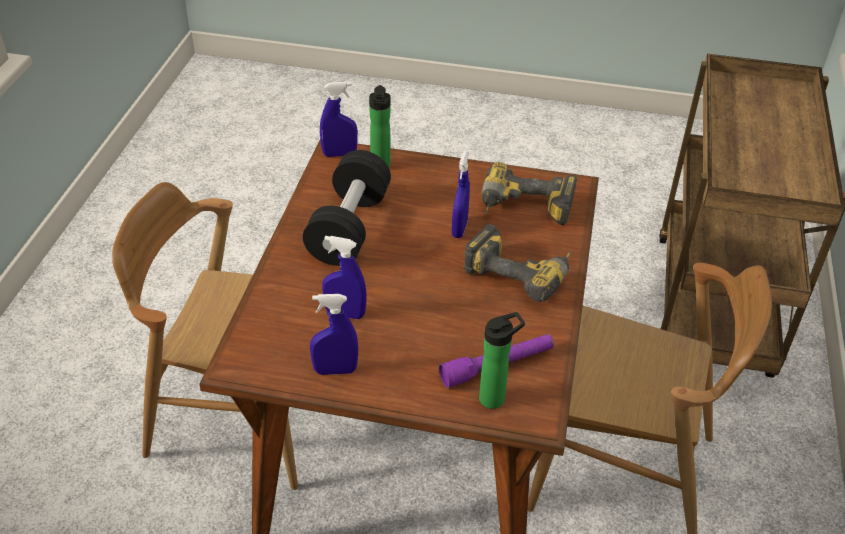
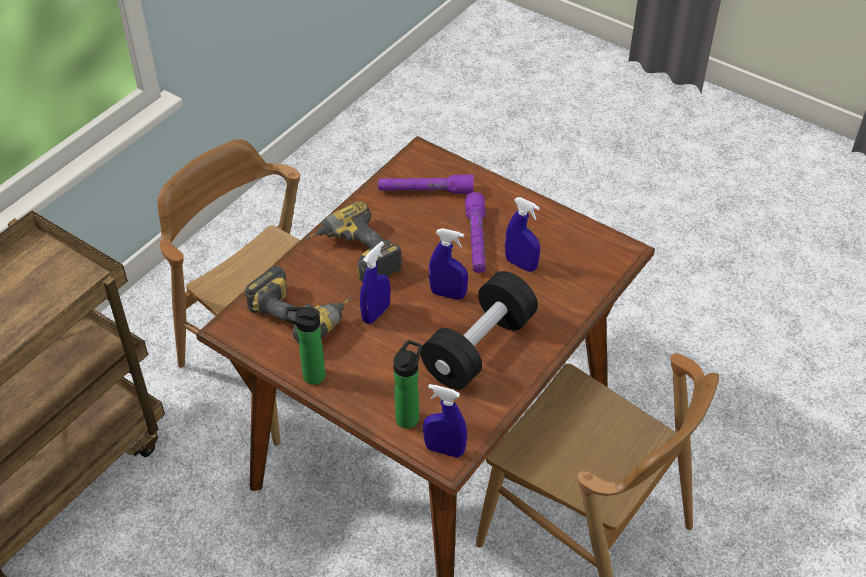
camera: 155 degrees left, 5 degrees up
(335, 370) = (548, 223): blue spray bottle -> blue spray bottle (448, 294)
(405, 325) = (476, 240): none -> purple flashlight
(495, 398) = (441, 172): bottle -> bottle (310, 376)

